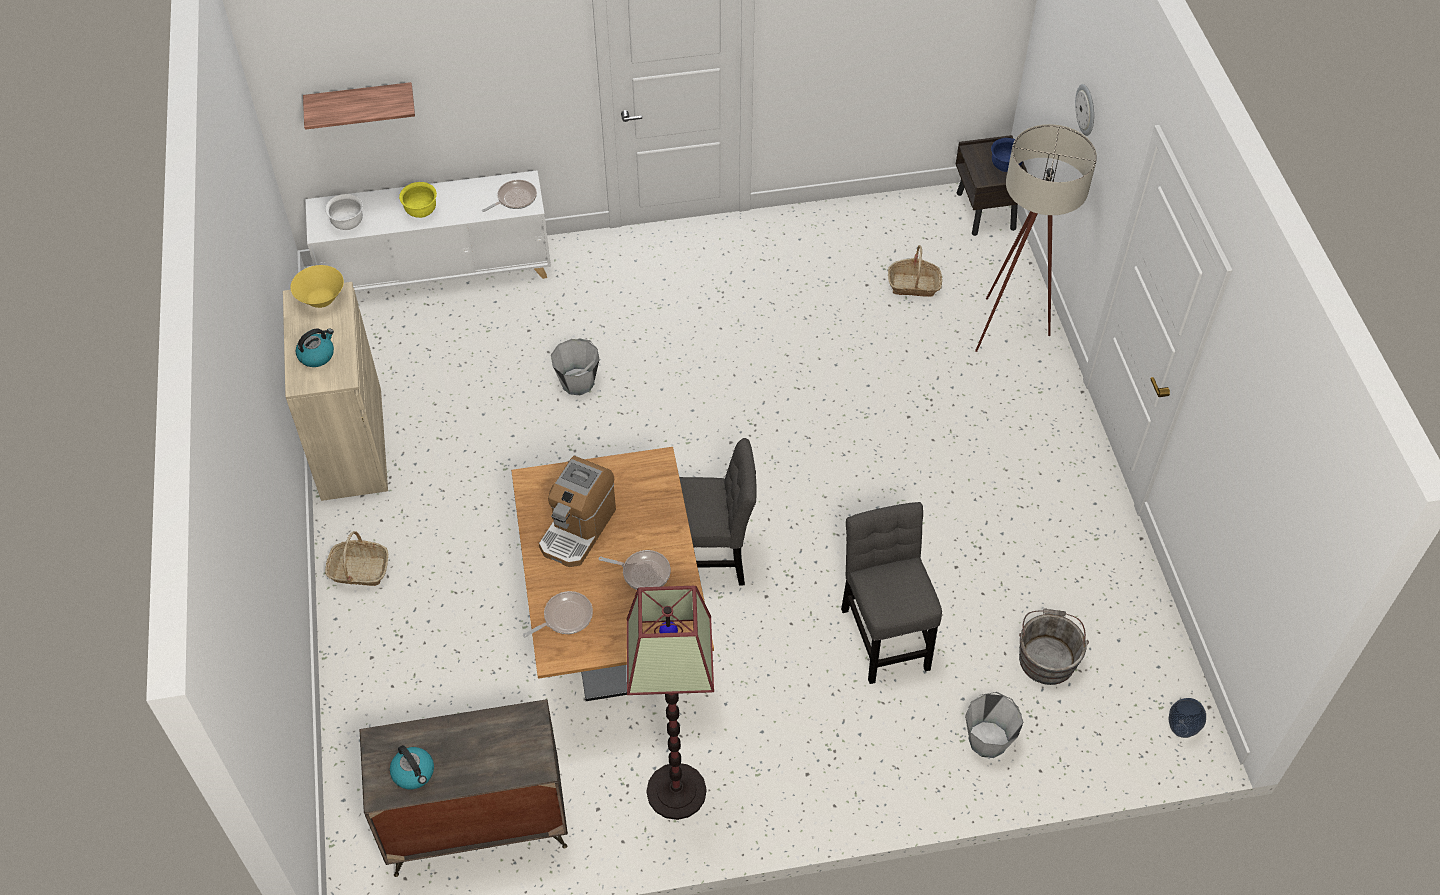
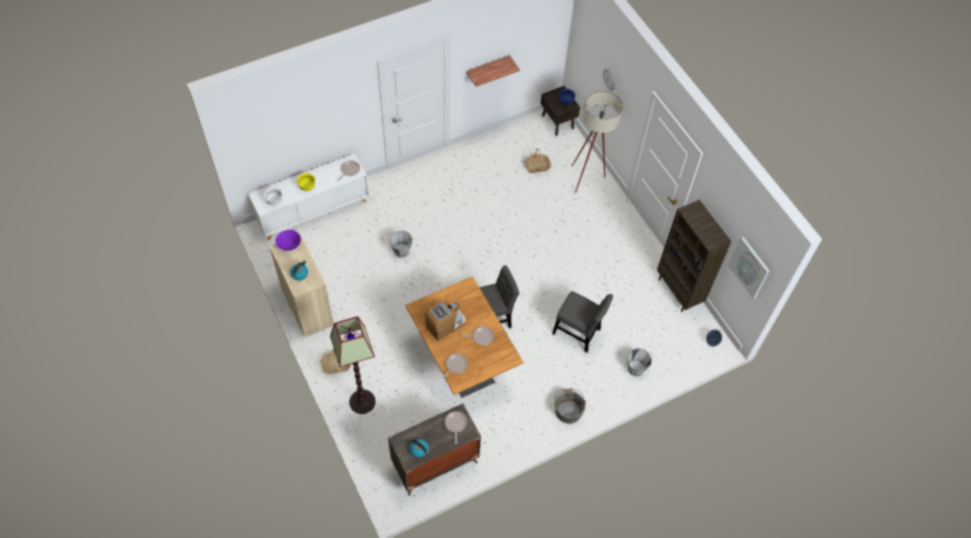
camera: 20 degrees left, 5 degrees up
(321, 299) = (289, 245): yellow bowl -> purple bowl
(360, 103) = (274, 145): shelf -> shelf (487, 69)
(513, 740) = (455, 424): none -> frying pan
(577, 529) = (445, 324): coffee machine -> coffee machine turned 135 degrees counterclockwise
(676, 792) = (514, 426): floor lamp -> floor lamp (362, 402)
(884, 633) = (578, 333): grey chair -> grey chair turned 150 degrees clockwise
(1047, 656) = (648, 326): grey bucket -> grey bucket (568, 409)
(1139, 601) = (679, 292): none -> brown bookcase
(1287, 558) = (749, 267): none -> picture

